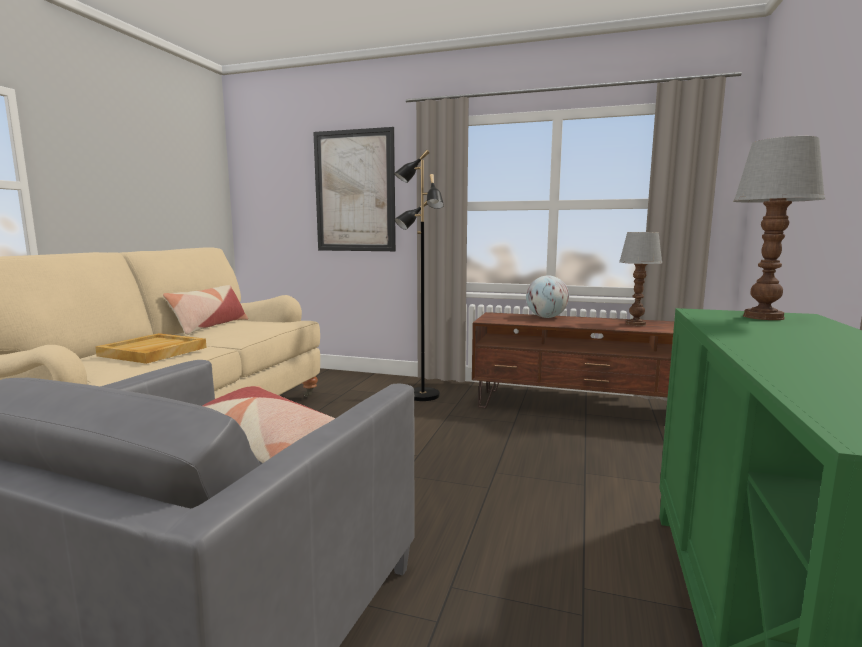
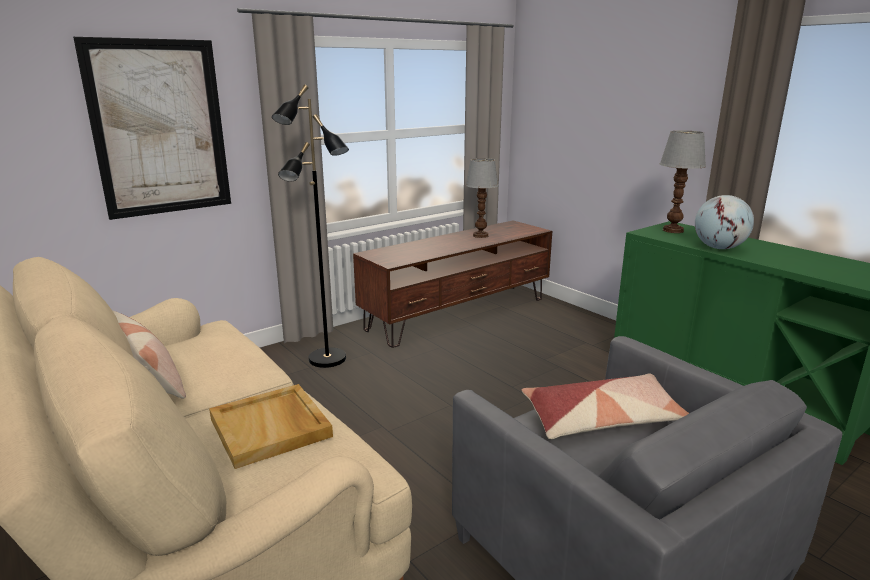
camera: 55 degrees left, 10 degrees up
(546, 317) = (414, 245): globe -> globe (719, 248)

